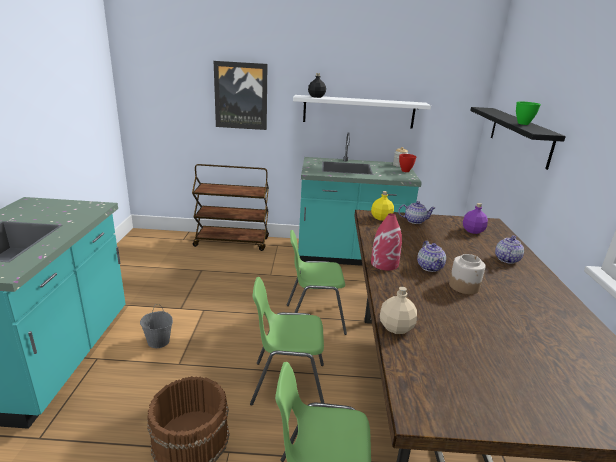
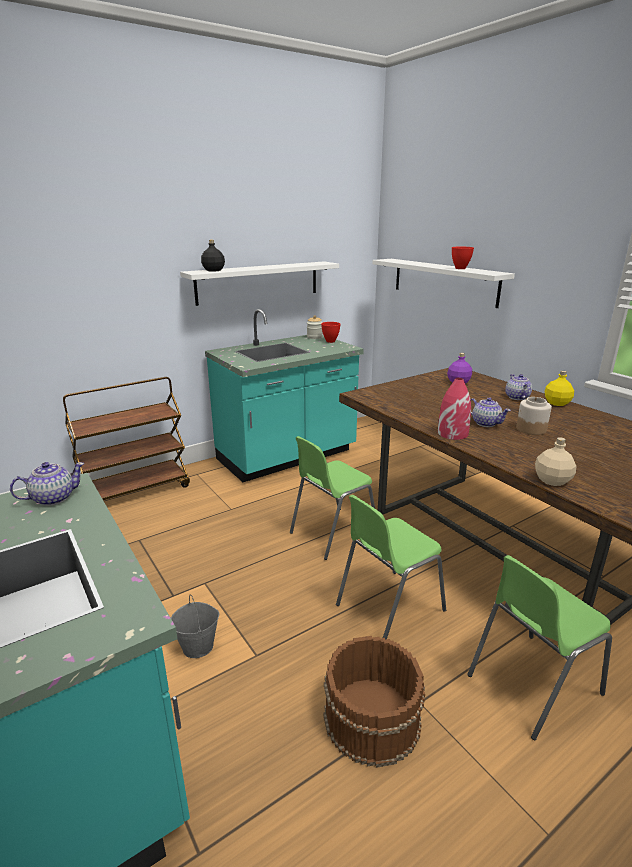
camera: 35 degrees left, 0 degrees up
(241, 96) = (106, 283): picture -> none
(381, 218) = (375, 394): yellow bottle -> yellow bottle (556, 403)
(414, 221) = (405, 388): teapot -> teapot (53, 498)
(519, 135) = (444, 281): black shelf -> white shelf
(522, 124) = (460, 268): green bowl -> red bowl

